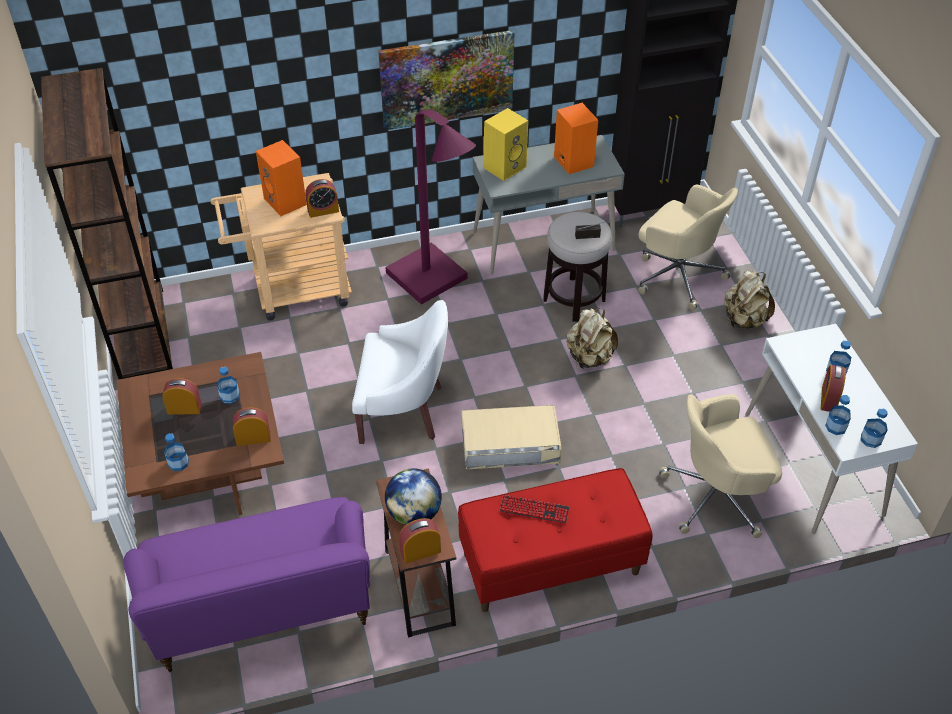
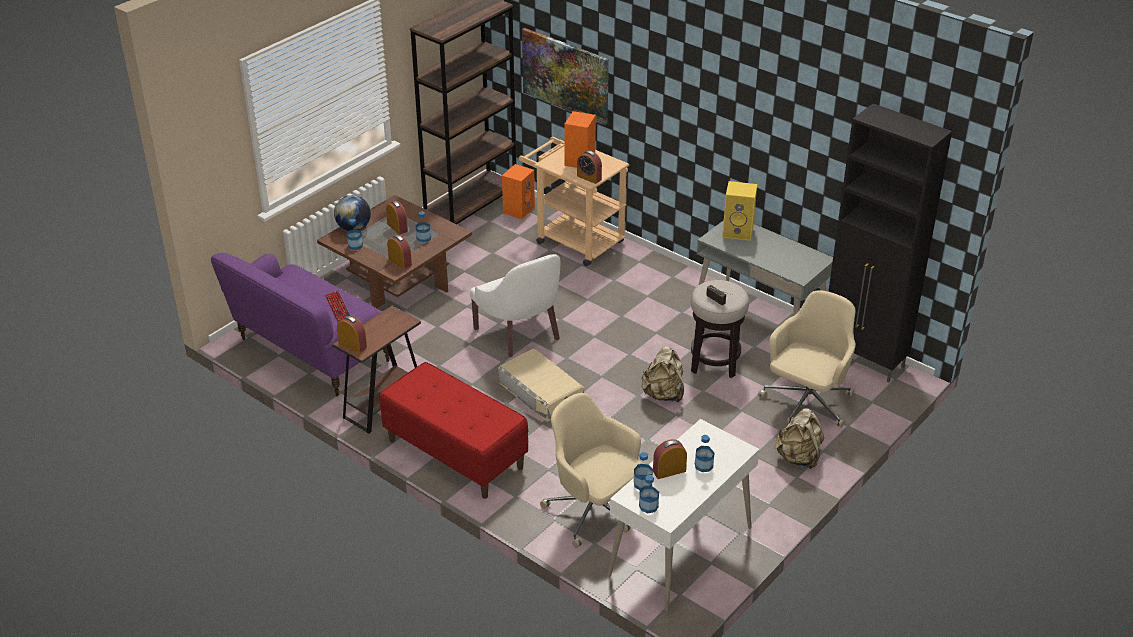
camera: 55 degrees right, 10 degrees down
(414, 513) = (379, 330): globe -> globe (354, 228)
(434, 282) = (654, 292): purple floor lamp -> none
(447, 79) = (722, 135): picture -> picture (565, 75)
(534, 510) = (450, 393): keyboard -> keyboard (338, 307)
(572, 161) = (785, 257): orange speaker -> orange speaker (518, 209)
(677, 275) = (807, 403): beige office chair -> beige office chair turned 150 degrees counterclockwise

